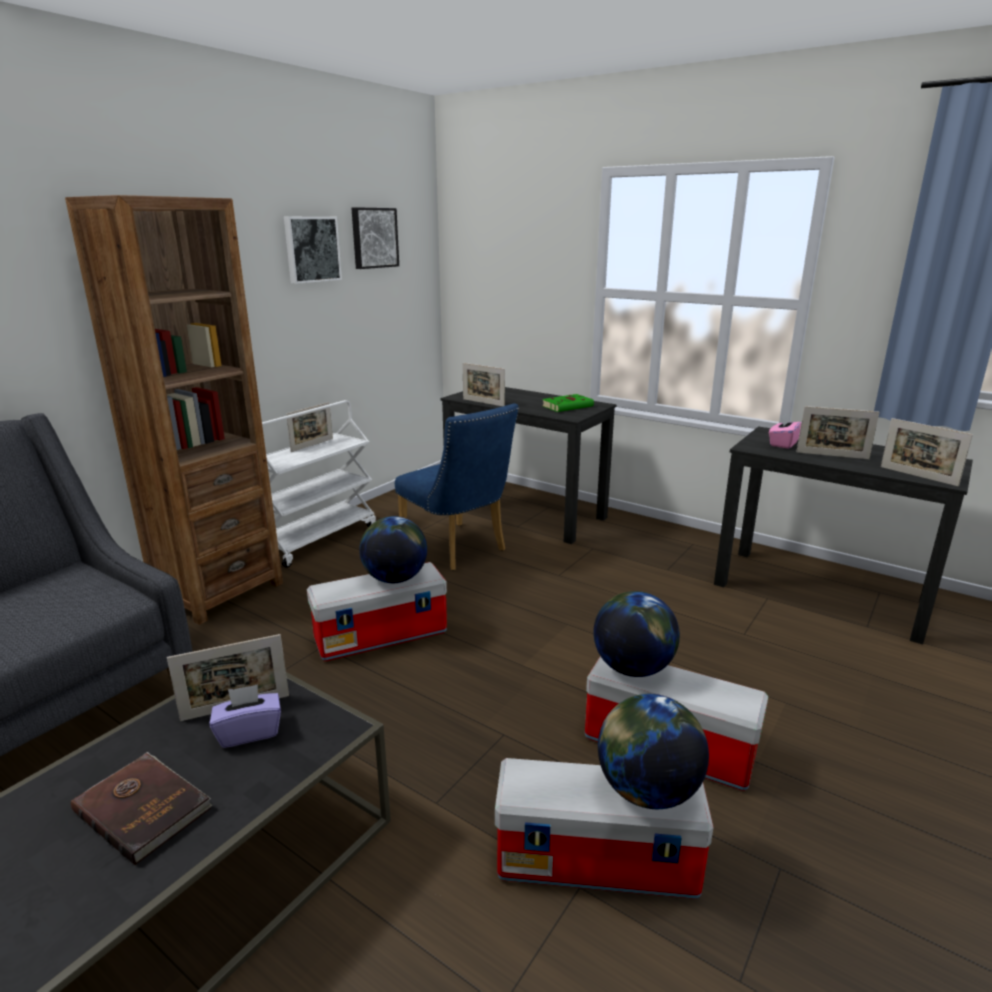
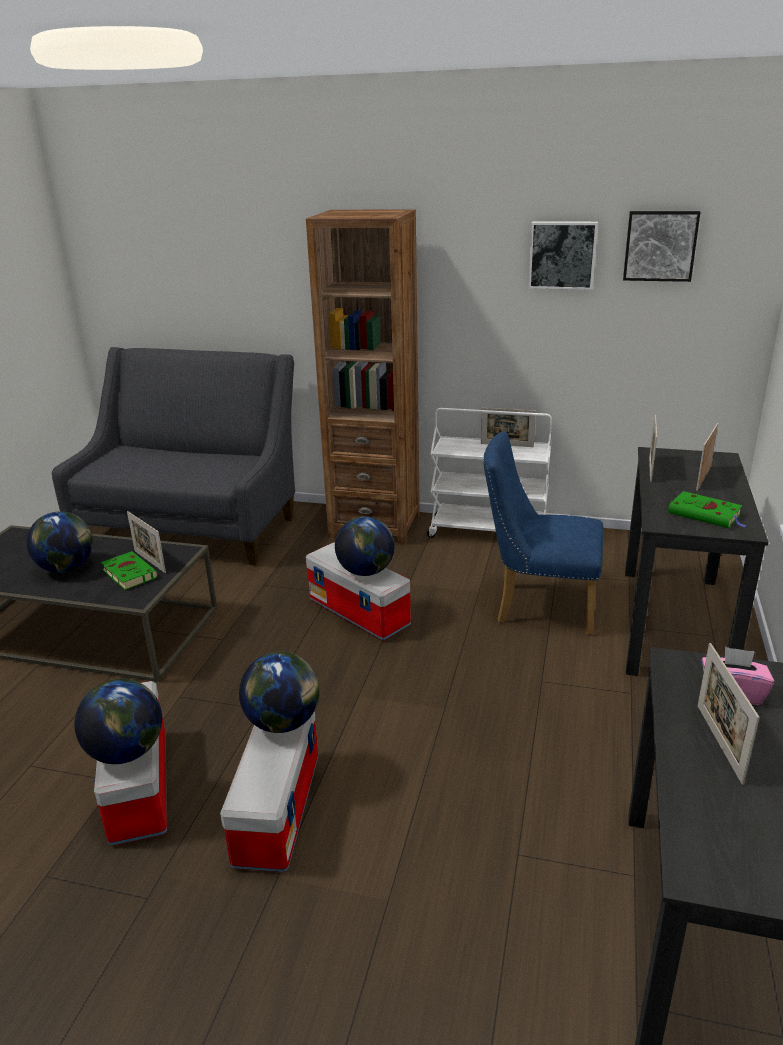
camera: 70 degrees right, 5 degrees up
(144, 808) = (67, 568): brown book -> globe
(249, 732) = (128, 573): purple tissue box -> green book
(458, 550) = (537, 606): blue chair -> blue chair turned 75 degrees clockwise
(918, 476) = (695, 839): picture frame -> picture frame (703, 478)

